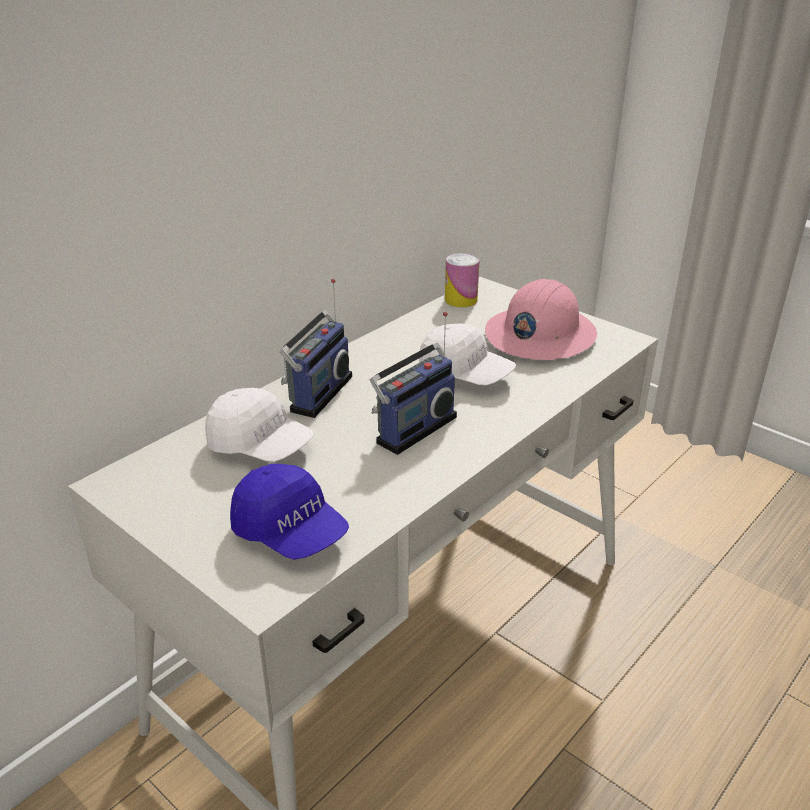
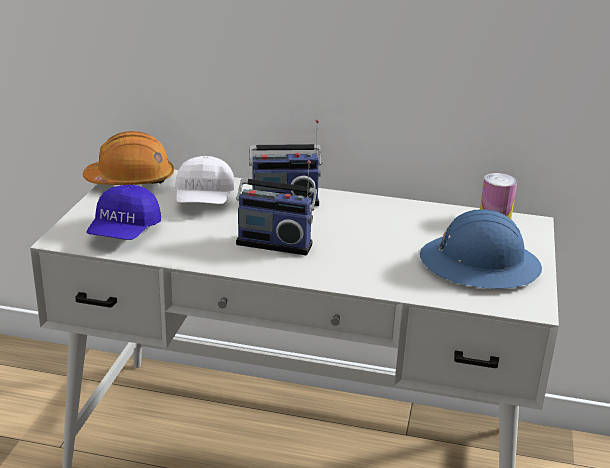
camera: 60 degrees right, 5 degrees down
(139, 489) = (131, 180): none -> orange hard hat
(465, 375) = (372, 246): white cap -> none
(539, 336) = (479, 264): pink hard hat -> blue hard hat

